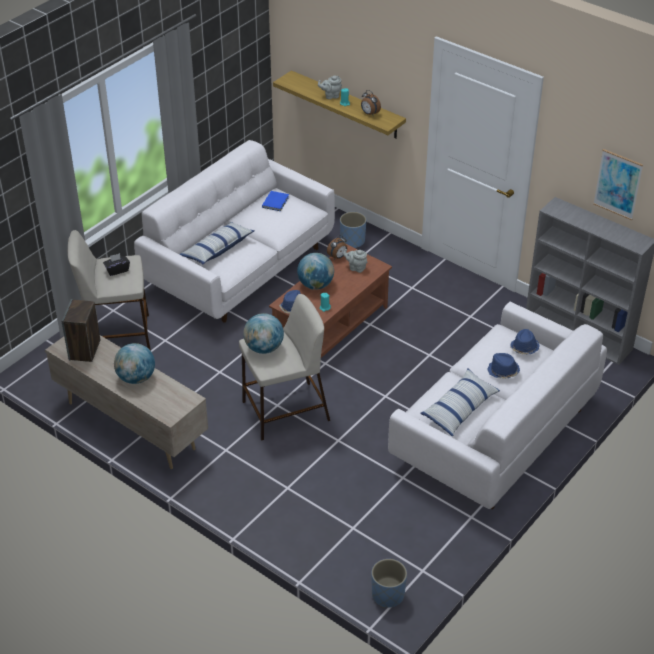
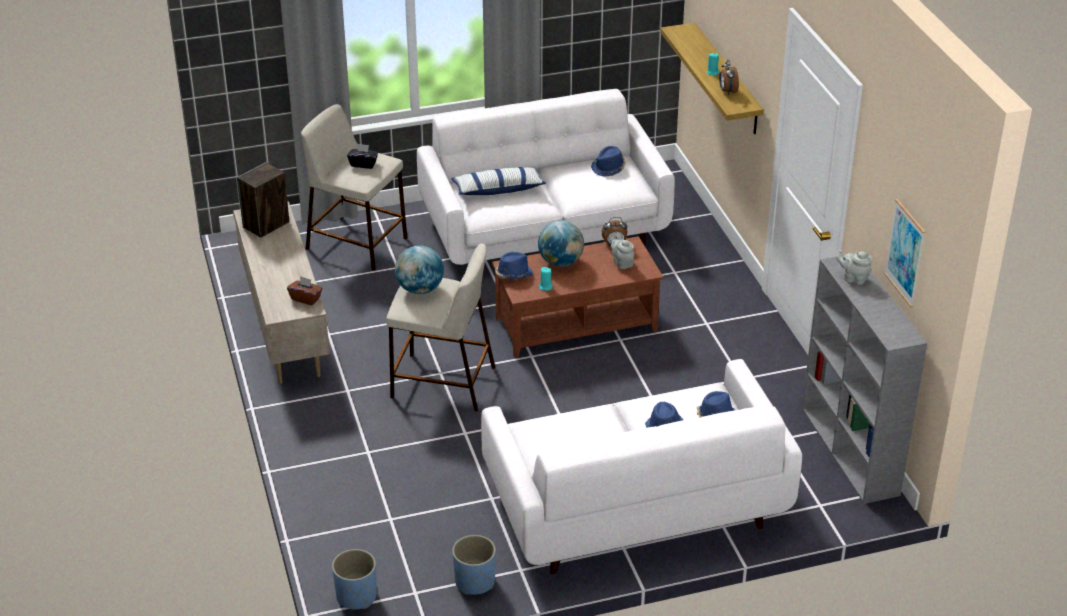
camera: 35 degrees right, 5 degrees down
(136, 378) = (284, 268): globe -> none
(178, 393) = (306, 298): none -> brown tissue box
(276, 202) = (609, 168): blue book -> blue hat
(331, 96) = (706, 60): grey teapot -> grey teapot (853, 278)
(352, 241) = (691, 252): blue planter -> blue planter (474, 582)
(459, 408) = (574, 441): pillow -> none

